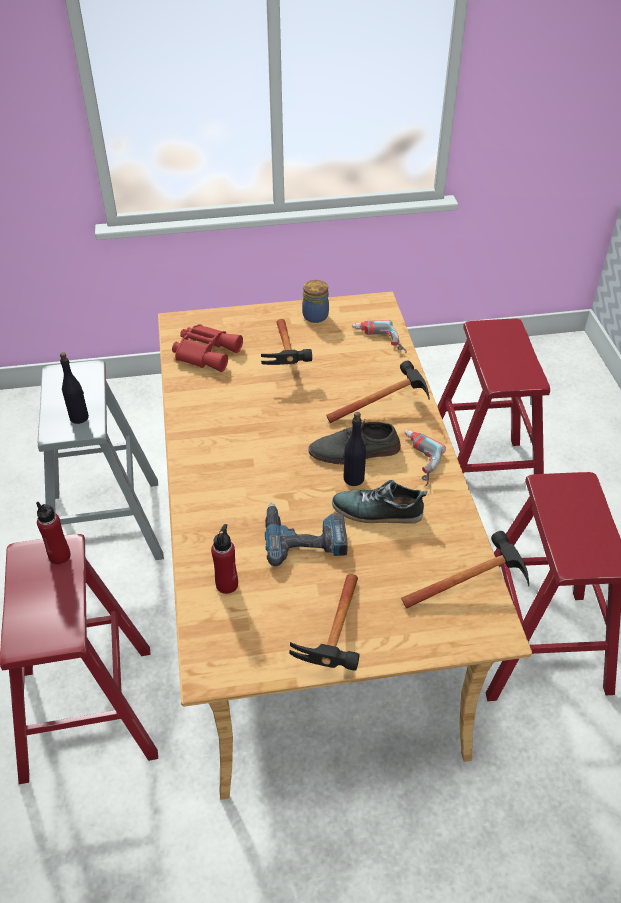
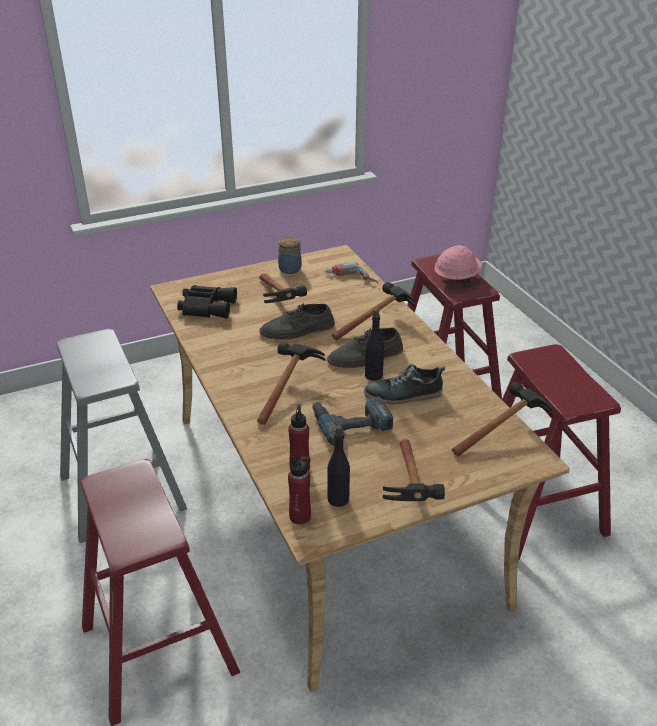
camera: 15 degrees left, 10 degrees down
(60, 556) = (134, 478): red bottle -> red bottle (300, 516)
(79, 417) = (108, 372): black bottle -> black bottle (338, 499)
(206, 352) = (207, 306): red binoculars -> black binoculars
(253, 477) = (288, 388): none -> hammer
(292, 401) = (297, 330): none -> grey shoe
(415, 460) = (418, 355): power drill -> none
(506, 358) = (456, 279): none -> pink hard hat

